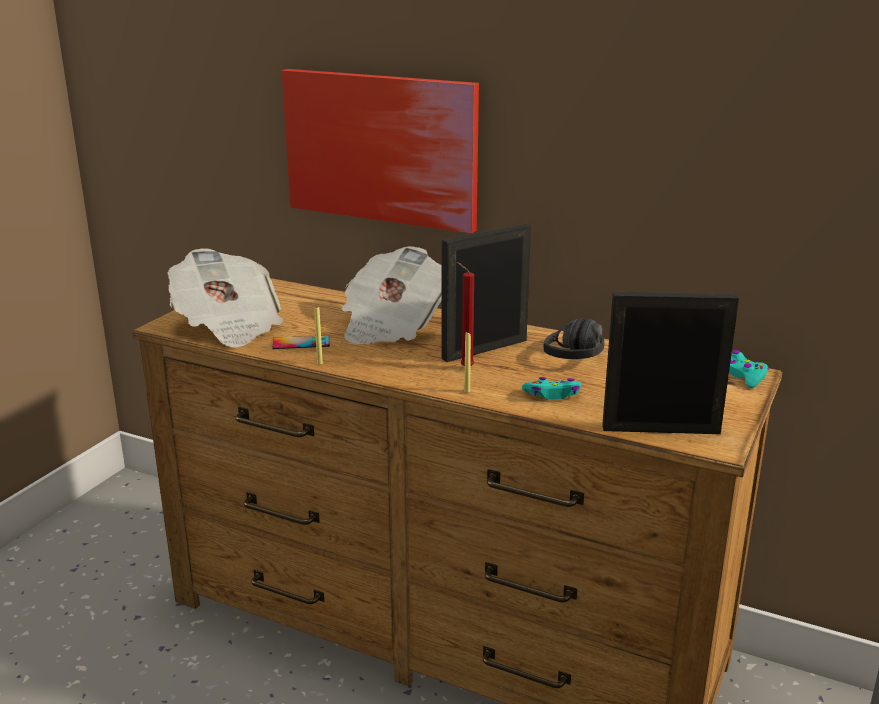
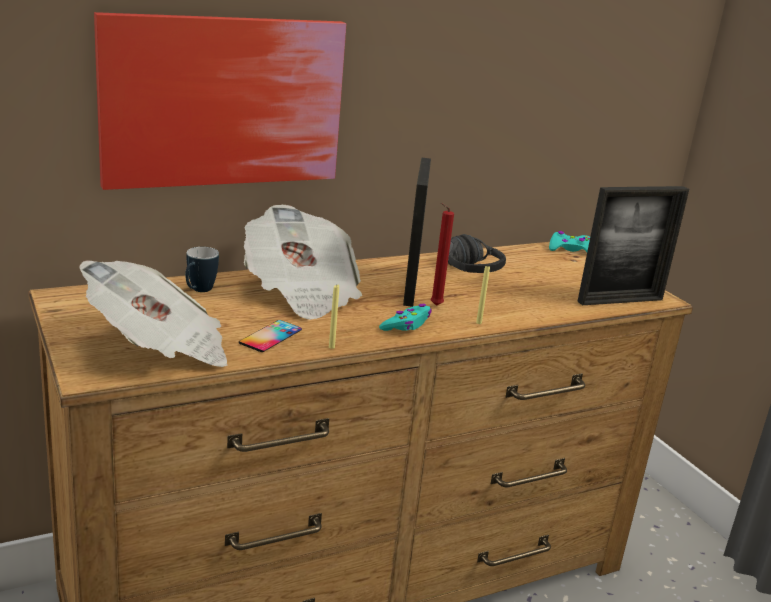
camera: 55 degrees left, 0 degrees up
(330, 303) = (198, 291): none -> mug
(553, 395) = (525, 302): turquoise game controller -> turquoise game controller (406, 325)
(660, 429) = (620, 300): picture frame -> picture frame turned 150 degrees counterclockwise

